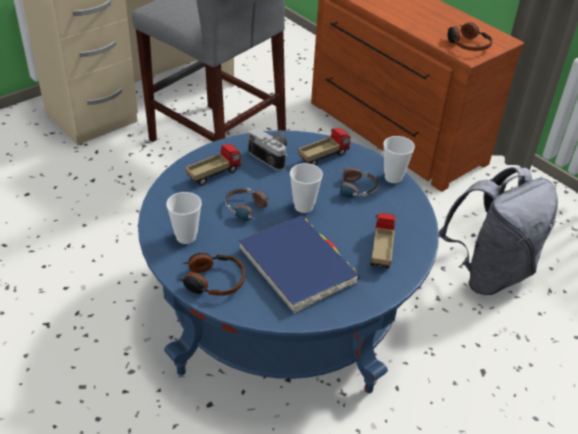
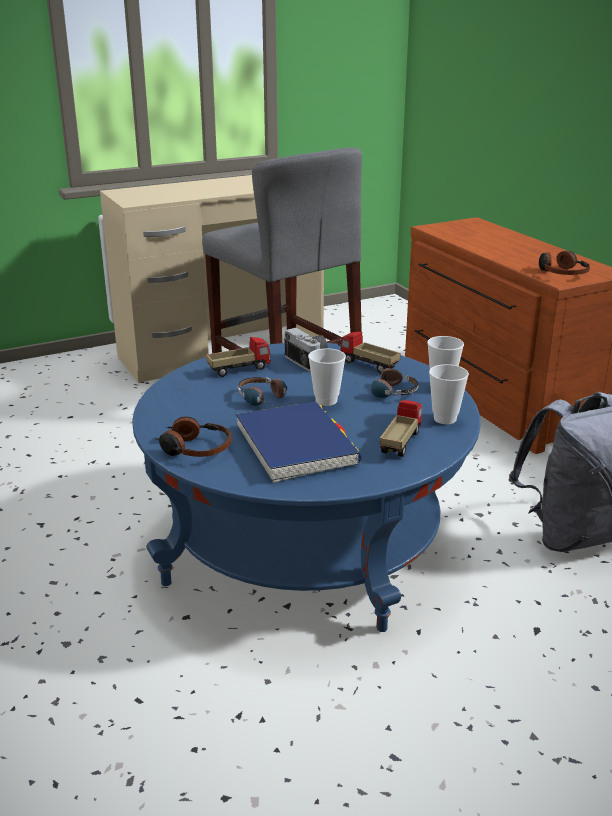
camera: 15 degrees right, 15 degrees down
(186, 237) = (184, 413): cup -> cup (445, 419)
(323, 156) = (368, 365): toy truck -> toy truck turned 120 degrees counterclockwise

